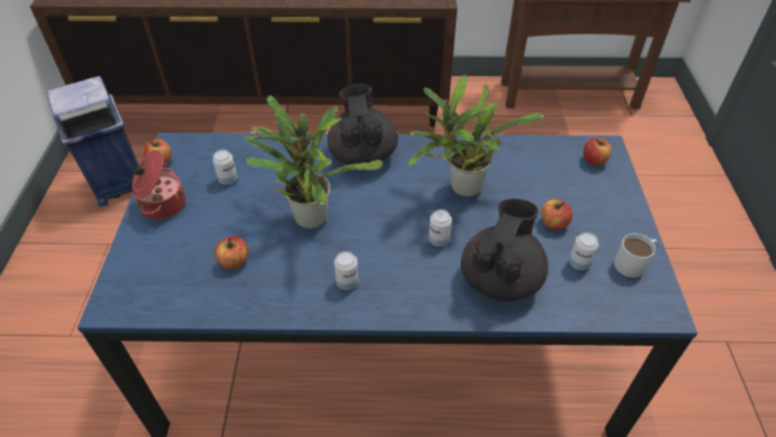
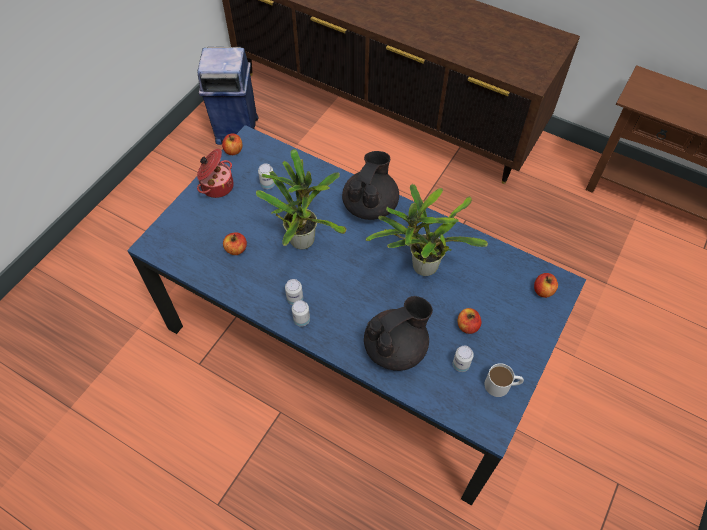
camera: 30 degrees right, 10 degrees up
(438, 240) = (375, 298): can -> can (301, 320)

